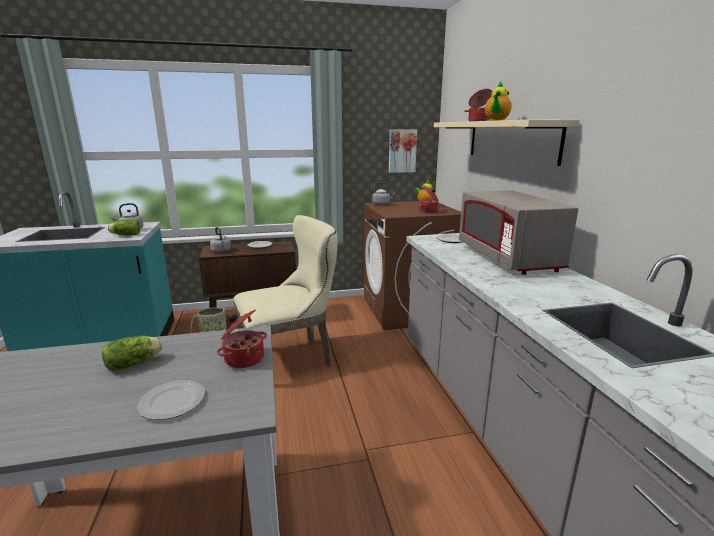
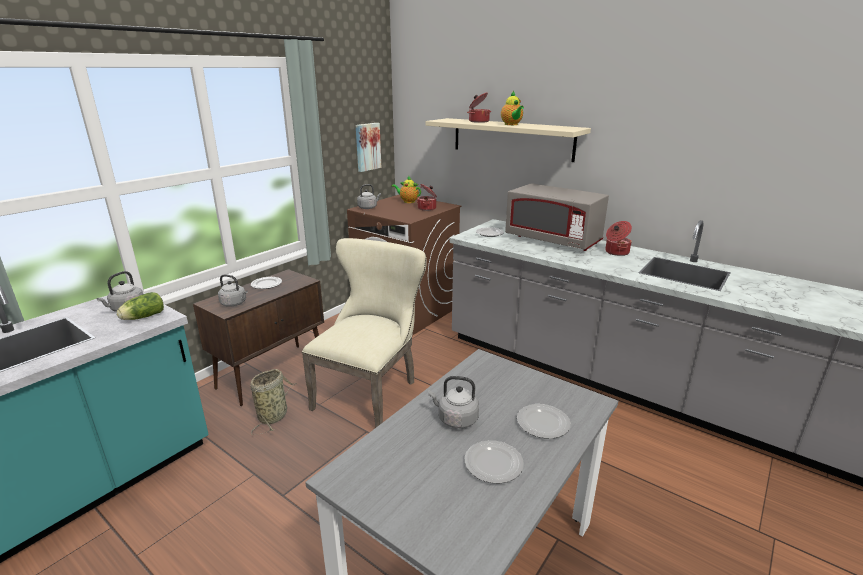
camera: 40 degrees left, 5 degrees up
(75, 407) = (493, 464): none -> plate
(135, 363) = (455, 419): lettuce -> grey kettle
(243, 358) = (517, 377): cooking pot -> cooking pot (616, 252)

